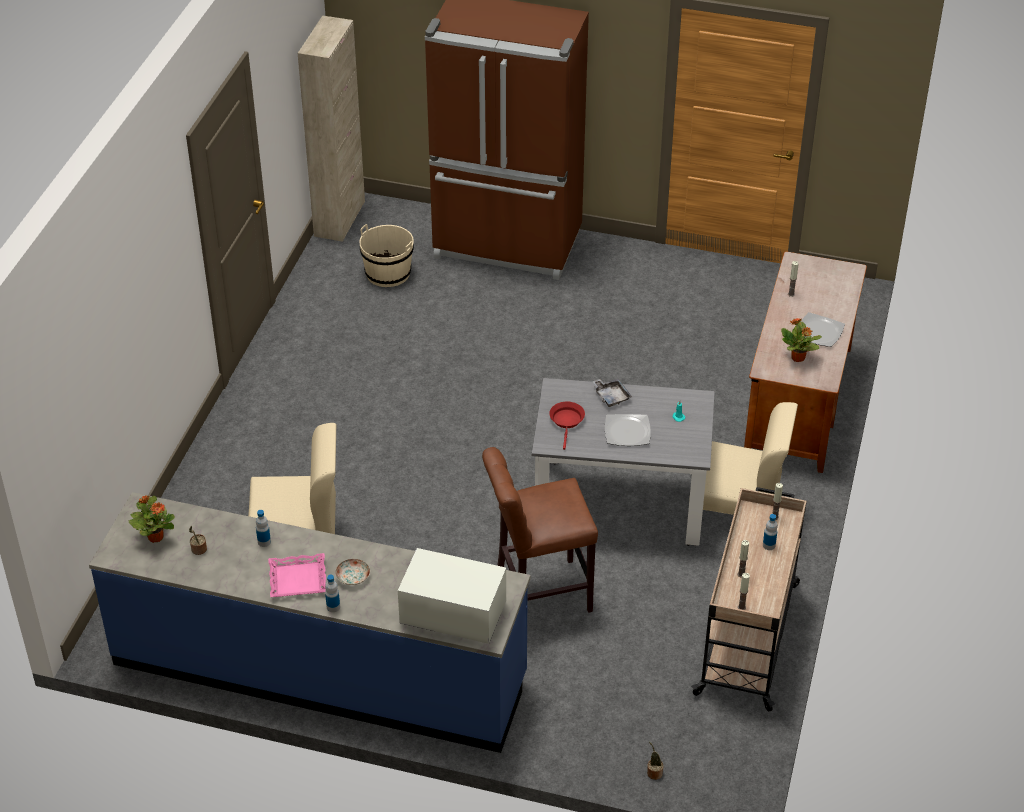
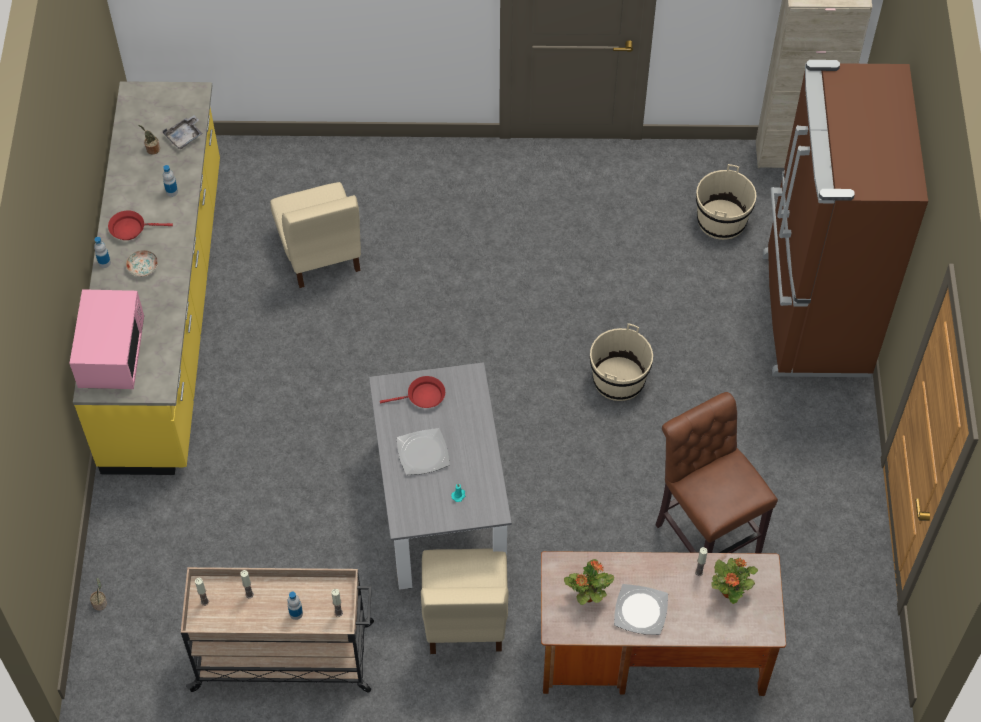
camera: 75 degrees right, 15 degrees up
(155, 537) = (161, 115): potted plant -> potted plant (730, 591)
(298, 580) = (131, 229): pink tray -> red frying pan
(319, 670) = (166, 313): blue counter -> yellow counter
(452, 615) = (111, 353): white microwave -> pink microwave
(527, 367) = (619, 379): none -> beige bucket
(537, 594) = (297, 460): brown stool -> brown stool (704, 535)
(611, 396) = (473, 428): grey tray -> grey tray (185, 136)

